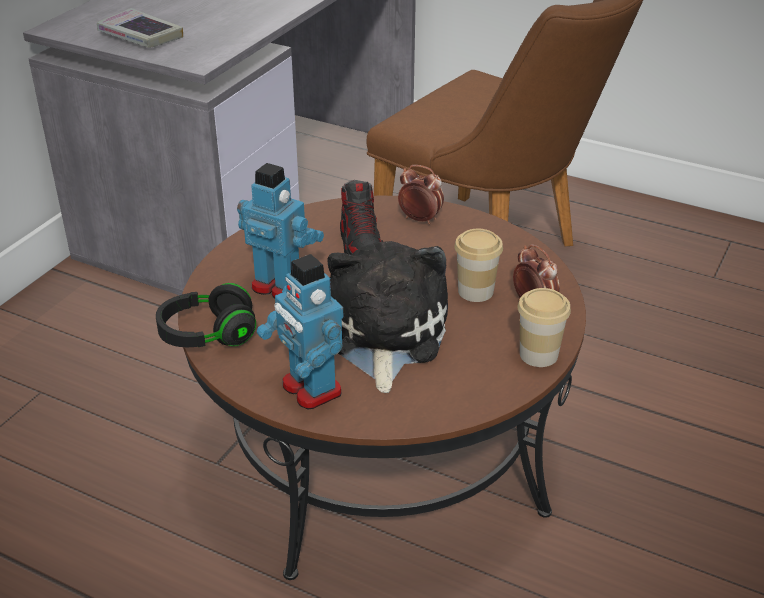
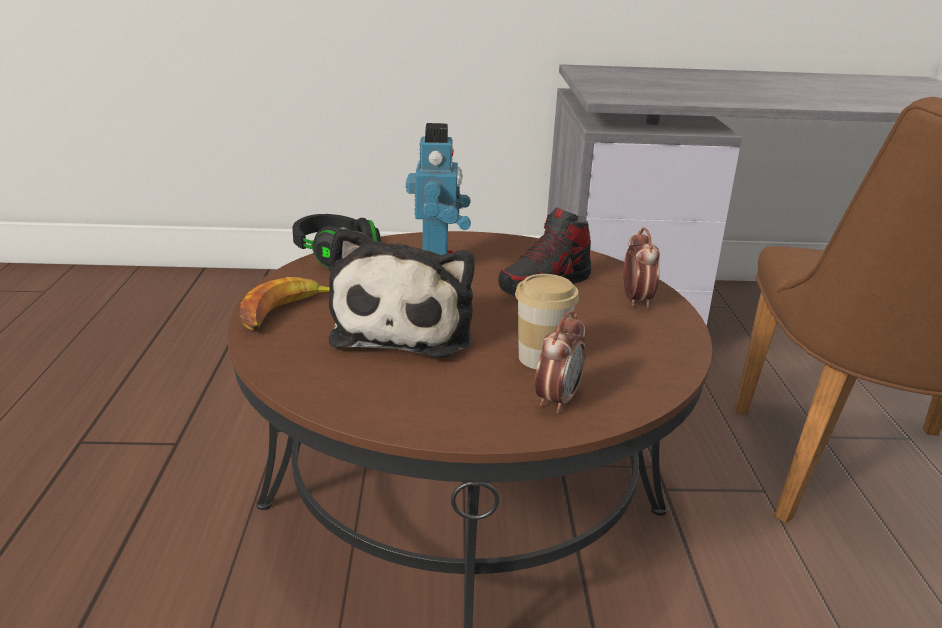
camera: 60 degrees right, 10 degrees down
(140, 36) = (616, 82): book -> none
(310, 389) = (290, 312): toy robot -> banana
(384, 336) = (406, 327): plush toy -> plush toy turned 120 degrees clockwise
(538, 354) = (458, 424): cup -> none

